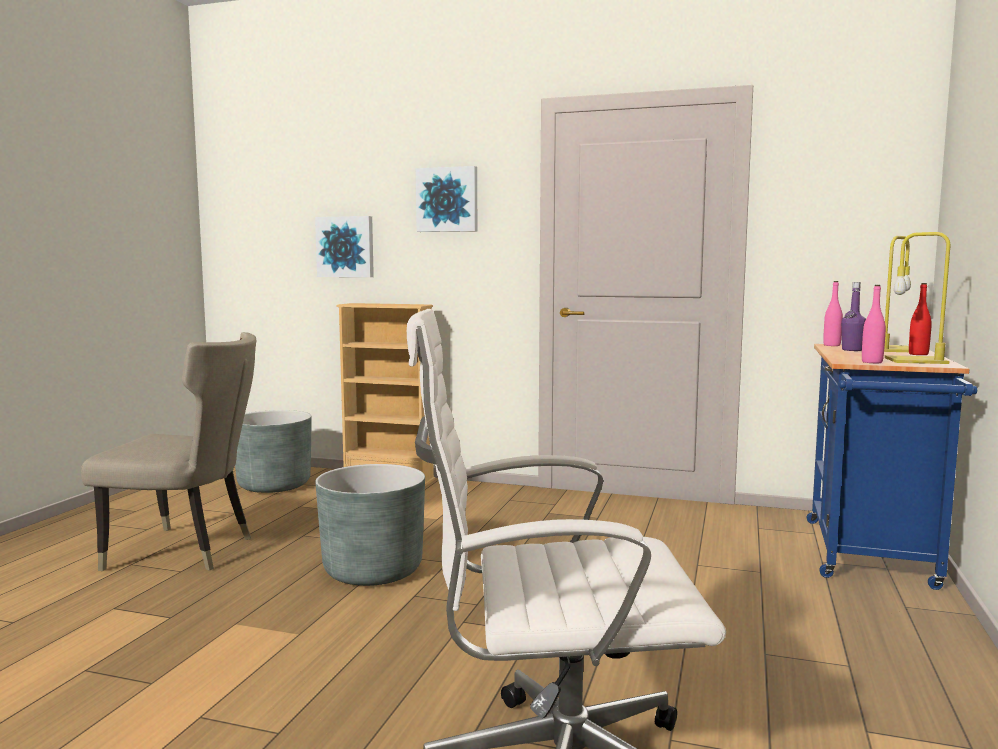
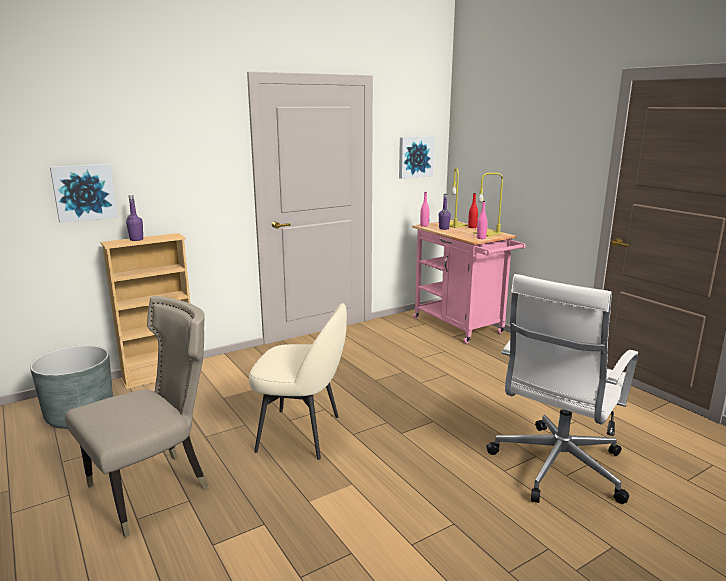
camera: 50 degrees left, 10 degrees up
(373, 570) = (301, 433): grey planter -> beige chair
(378, 303) = (136, 239): none -> purple bottle
(447, 200) = (179, 148): picture -> picture (415, 157)
(871, 557) = (461, 327): blue cart -> pink cart

